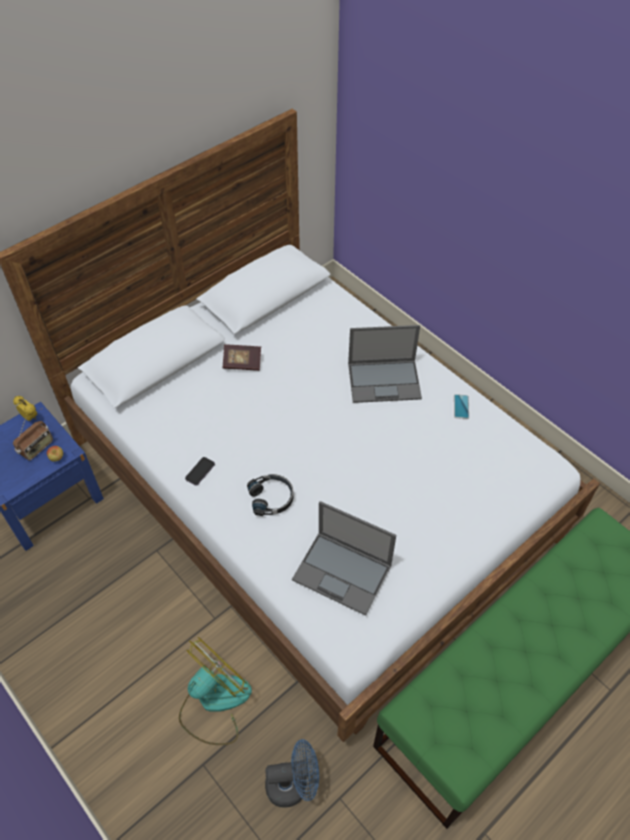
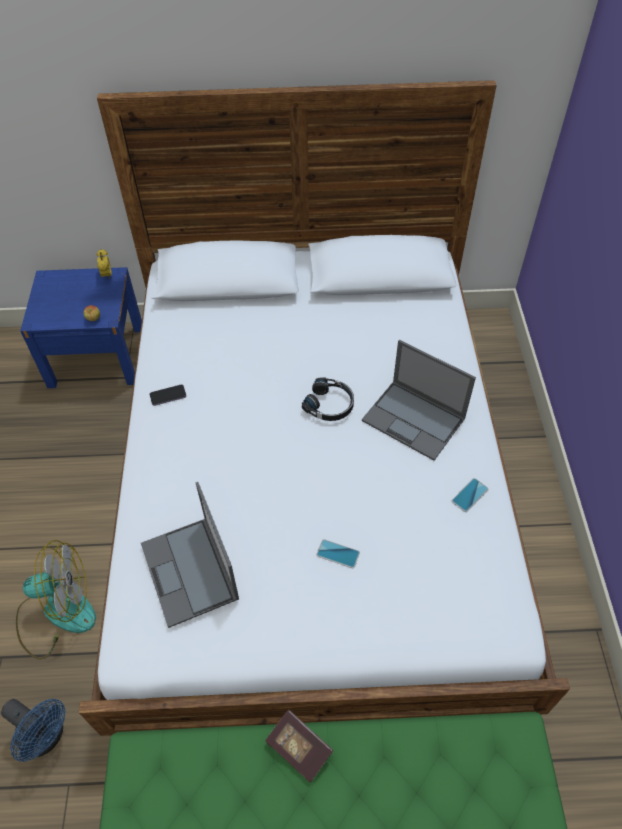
camera: 40 degrees right, 0 degrees up
(36, 448) = (88, 302): radio -> none
(242, 363) = (297, 324): book -> book (299, 748)
(272, 498) = (201, 459): black headphones -> black headphones (330, 405)
(420, 495) = (338, 554): none -> phone

